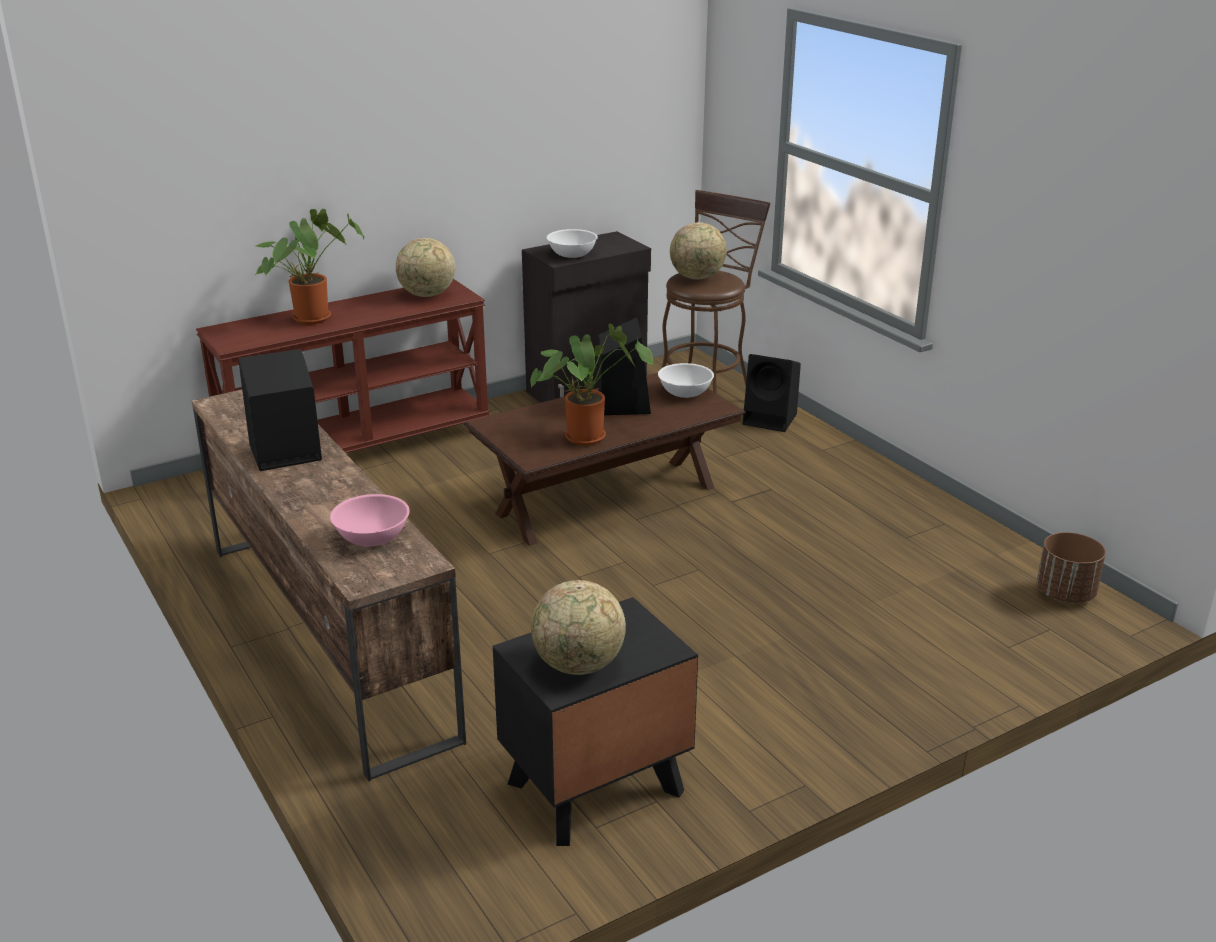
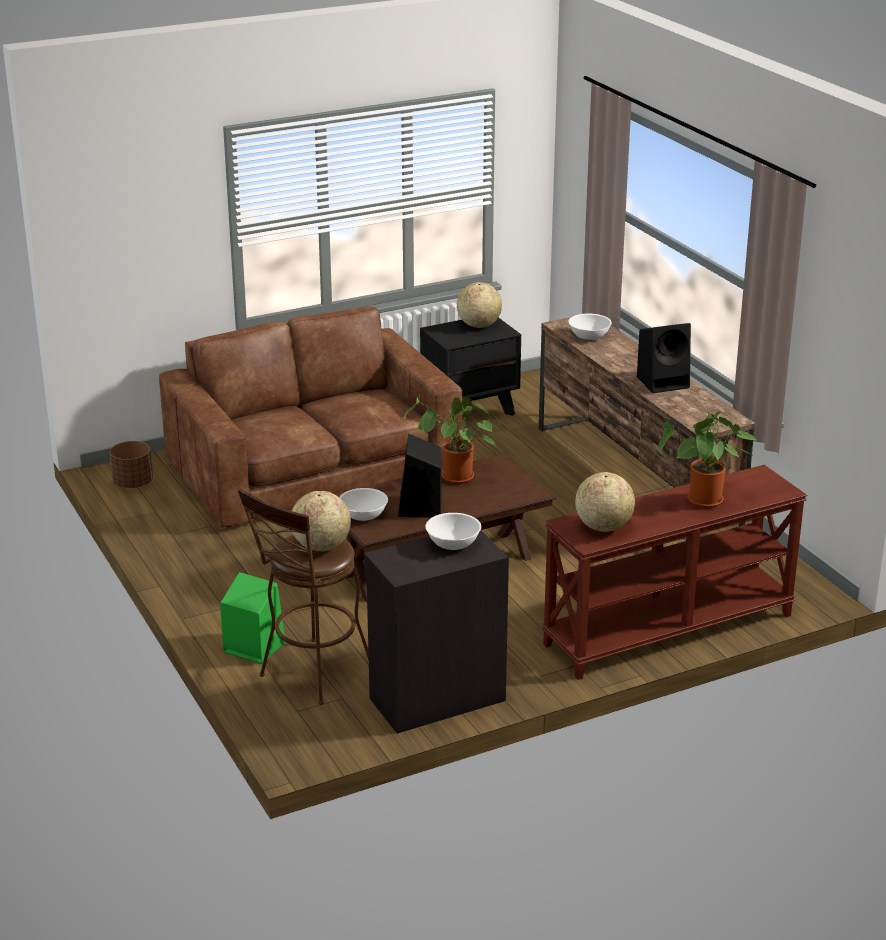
camera: 175 degrees left, 0 degrees up
(372, 537) = (589, 336): pink bowl -> white bowl
(771, 419) = (252, 647): black speaker -> green speaker
(823, 634) = (313, 468): none -> brown sofa

